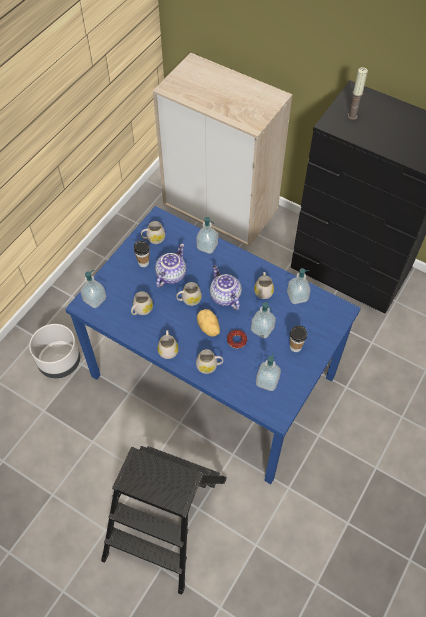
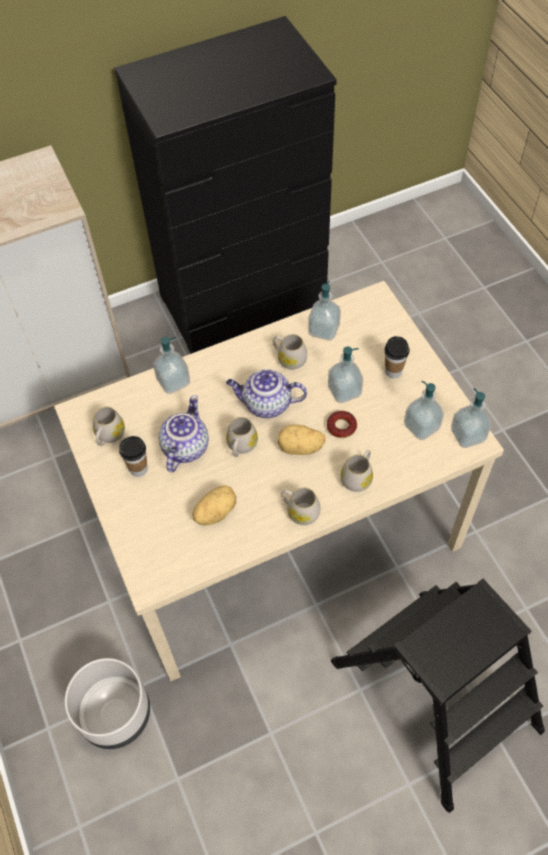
camera: 55 degrees left, 0 degrees up
(95, 299) = (151, 562): soap dispenser -> soap dispenser (467, 435)
(141, 310) = (215, 512): white mug -> potato
(170, 274) = (184, 446): teapot -> teapot turned 45 degrees clockwise
(211, 377) = (277, 531): blue dining table -> beige dining table
(352, 116) = (174, 95): candle -> none

